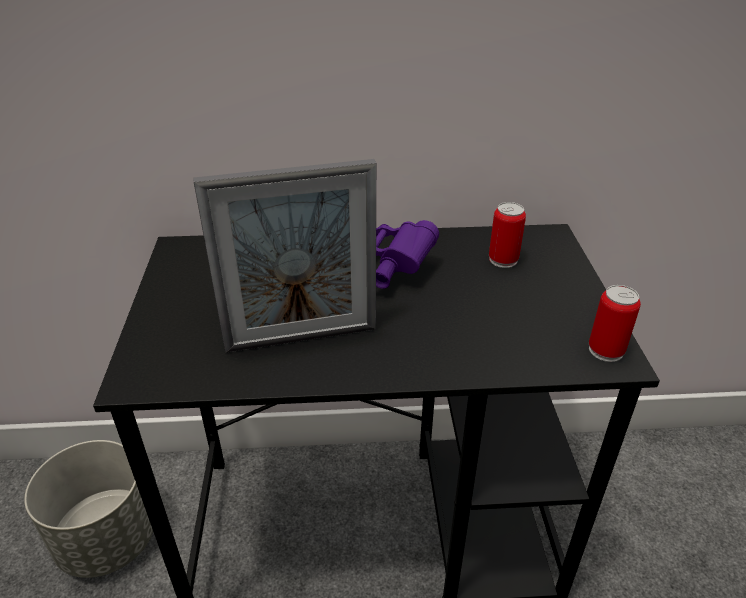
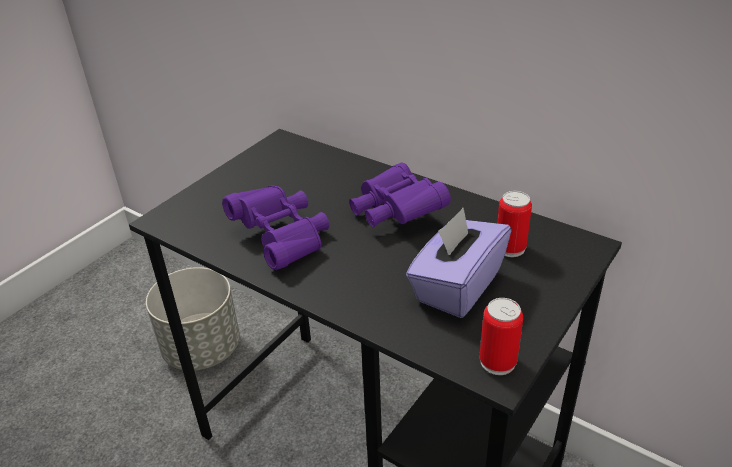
camera: 40 degrees right, 0 degrees up
(301, 338) = (282, 239): picture frame -> purple binoculars
(504, 308) = (457, 286): none -> purple tissue box

